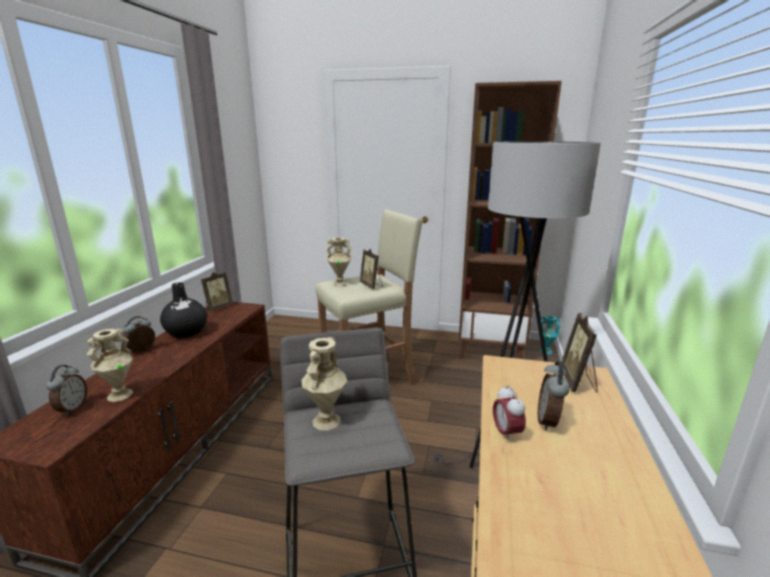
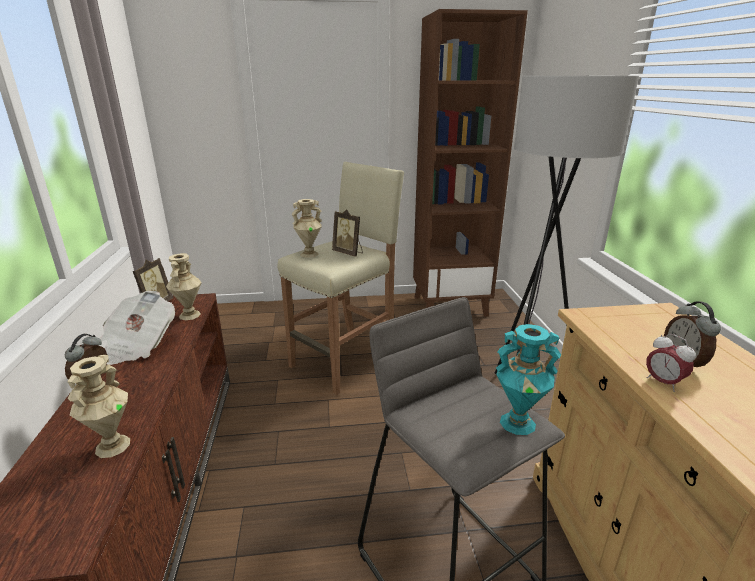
camera: 20 degrees left, 5 degrees up
(72, 408) = (51, 482): alarm clock -> none
(186, 333) = (138, 345): black vase -> newspaper
(327, 421) = (447, 414): beige vase -> beige vase (190, 315)
(546, 351) = (500, 299): turquoise vase -> turquoise vase (517, 422)
(578, 382) = (664, 320): picture frame -> none

